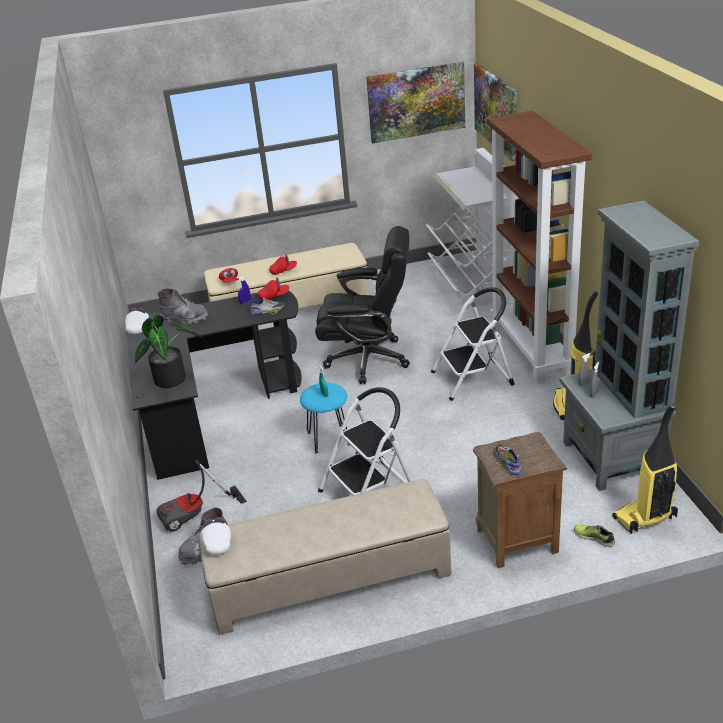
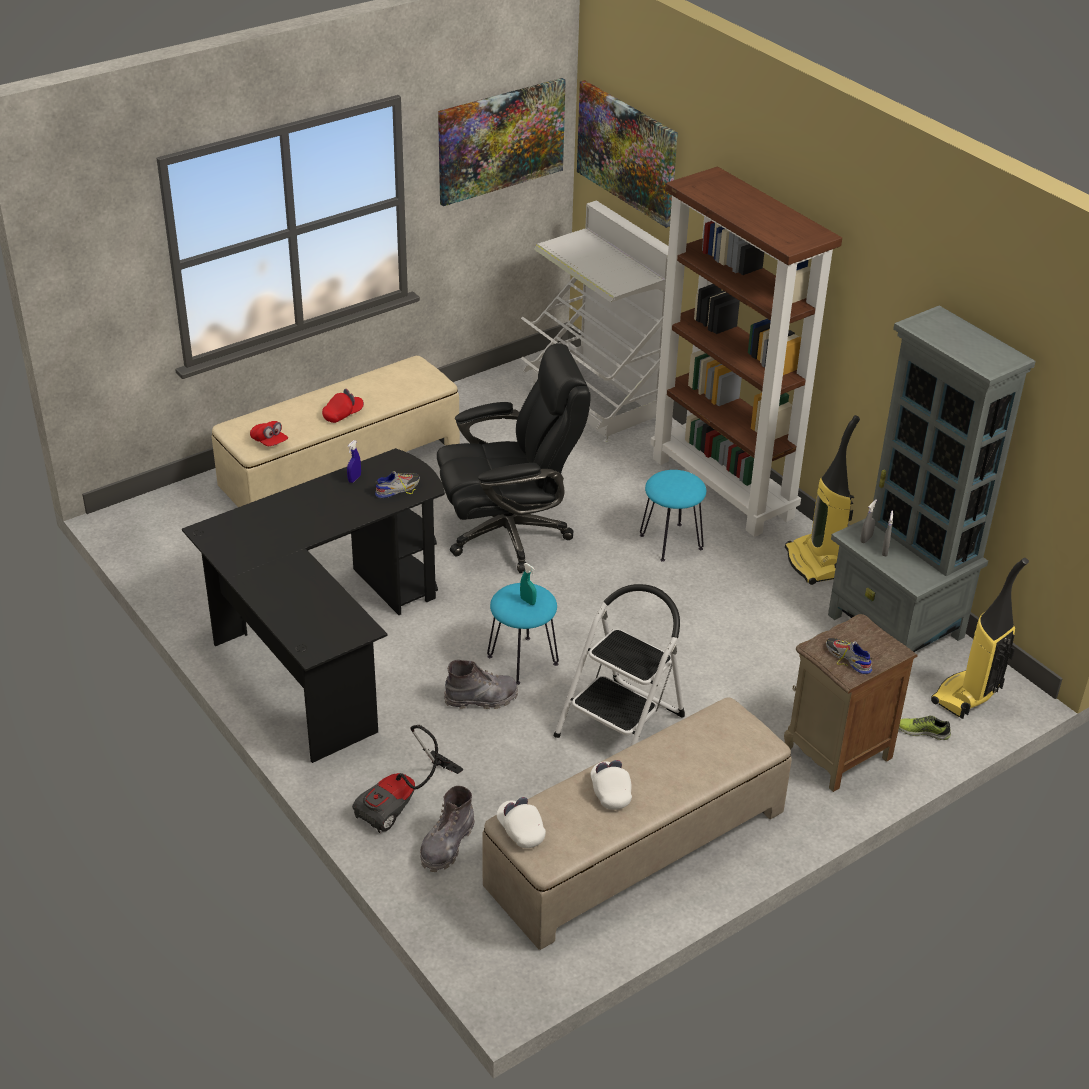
camera: 25 degrees left, 5 degrees up
(138, 327) = (215, 540): white cap -> white cap (610, 792)
(174, 379) = (335, 615): potted plant -> none
(185, 318) = (279, 517): grey boot -> grey boot (481, 699)
(274, 296) = (392, 465): red cap -> none
(475, 378) = (671, 542): step ladder -> turquoise stool

